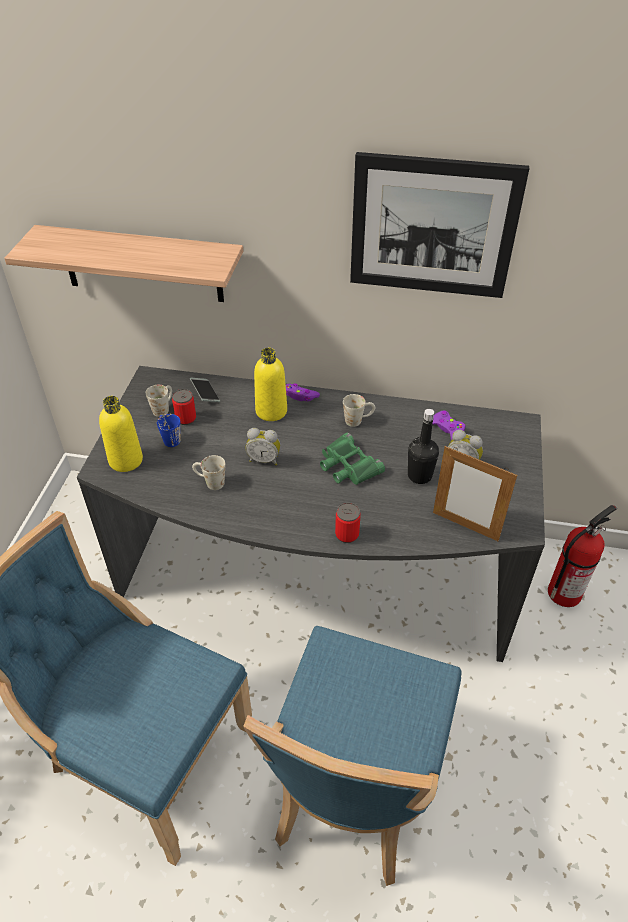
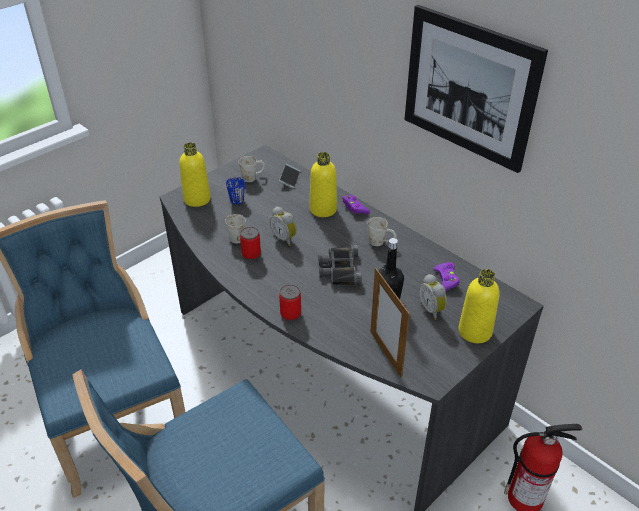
camera: 35 degrees right, 5 degrees down
(142, 264) = (277, 62): shelf -> none
(186, 419) = (260, 190): can -> can (251, 254)
(348, 466) = (340, 270): green binoculars -> black binoculars
(513, 465) = (475, 331): none -> yellow bottle

